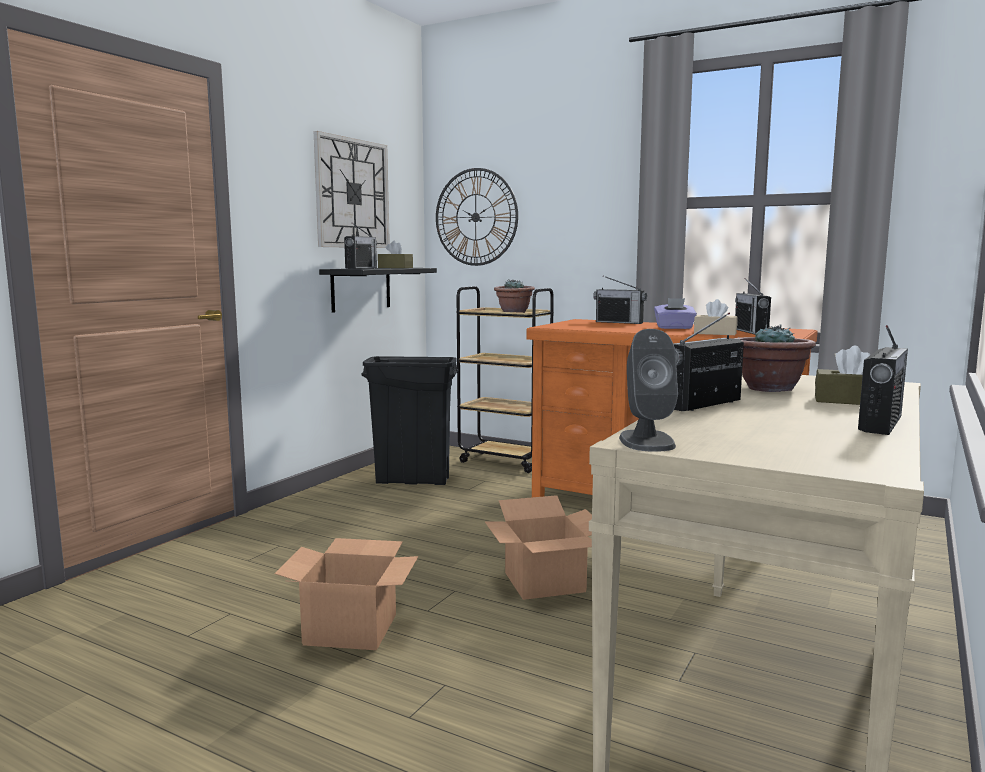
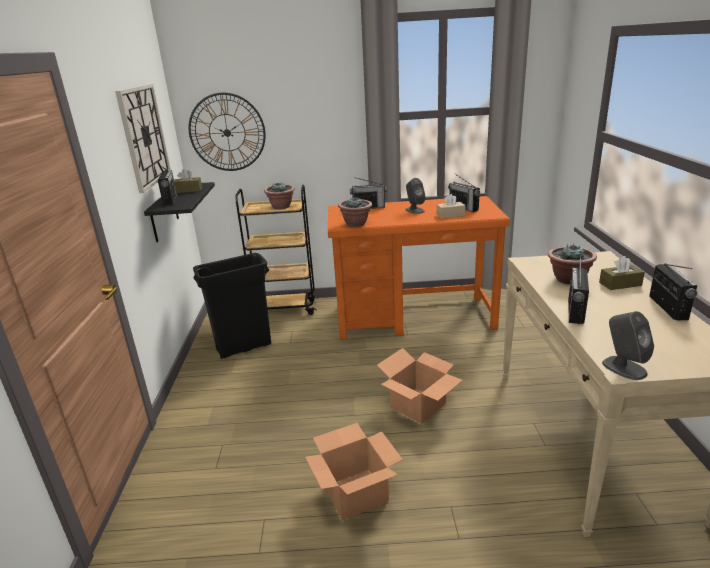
camera: 30 degrees left, 15 degrees up
(571, 327) = (356, 224): none -> potted plant
(674, 328) = (414, 210): purple tissue box -> grey speaker

